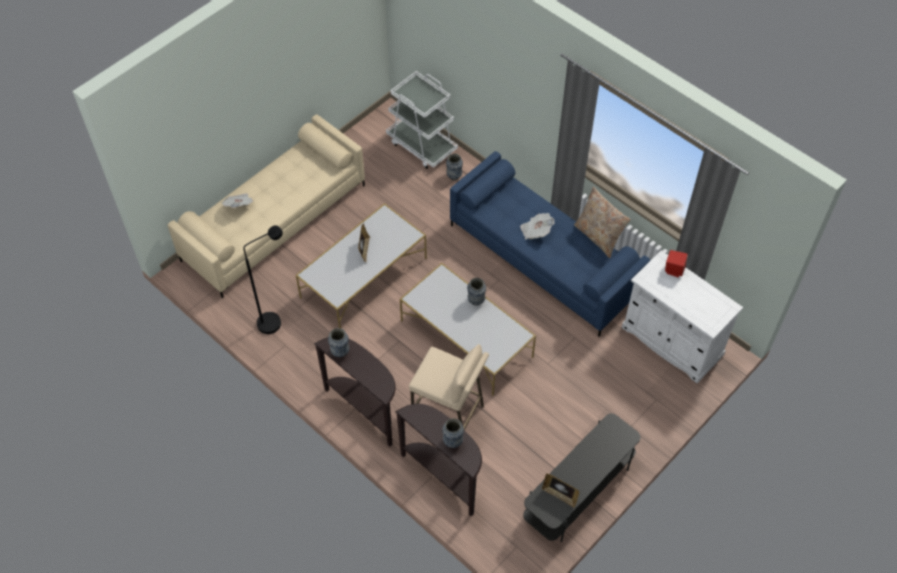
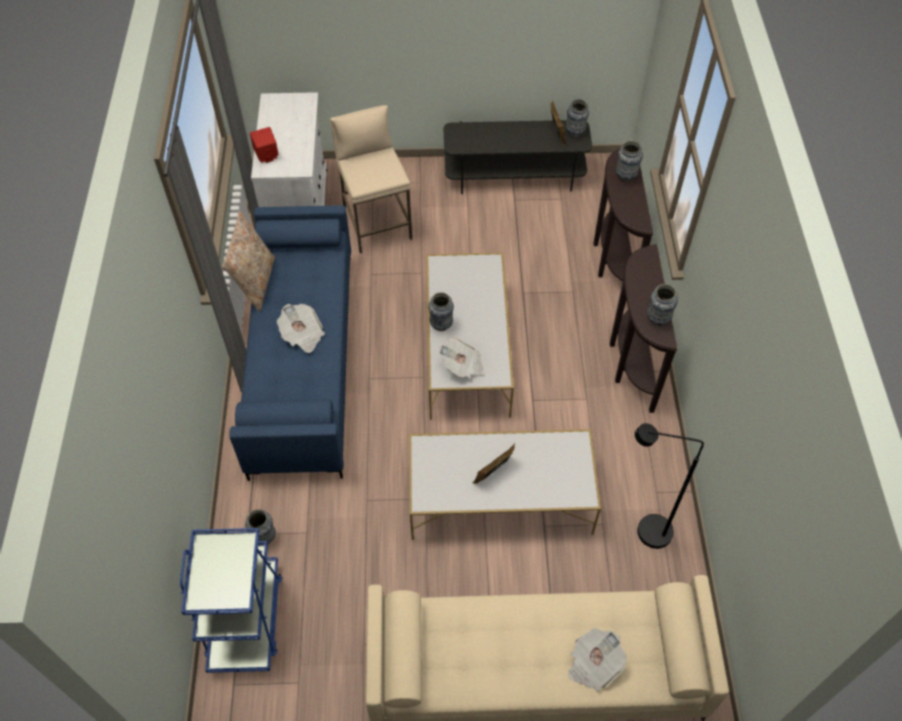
camera: 135 degrees left, 0 degrees up
(422, 145) = (245, 618): white cart -> blue cart
(438, 288) = (462, 366): none -> newspaper
(448, 413) = (555, 302): beige stool -> beige stool (376, 222)
(549, 509) = (575, 132): none -> vase

